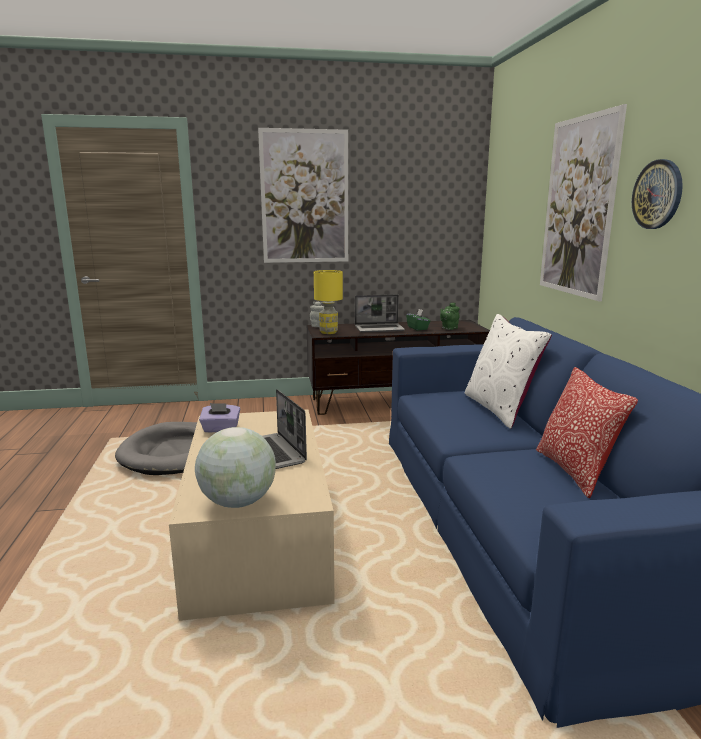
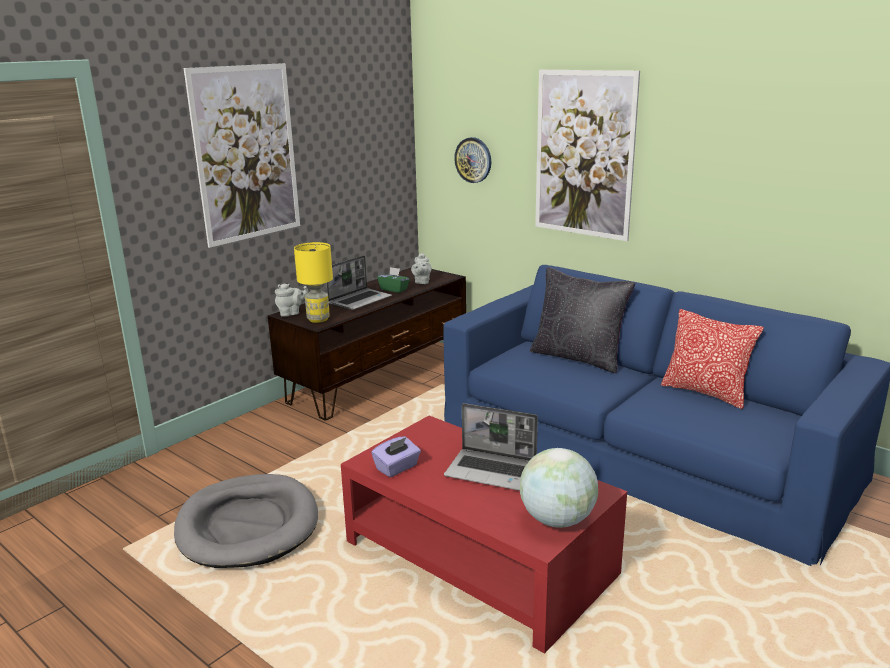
camera: 40 degrees left, 5 degrees up
(258, 534) = (479, 558): beige coffee table -> red coffee table
(448, 328) = (422, 282): green teapot -> grey teapot
(500, 409) = (578, 357): white pillow -> black pillow
(657, 194) = (687, 153): wall clock -> wall clock (473, 160)

